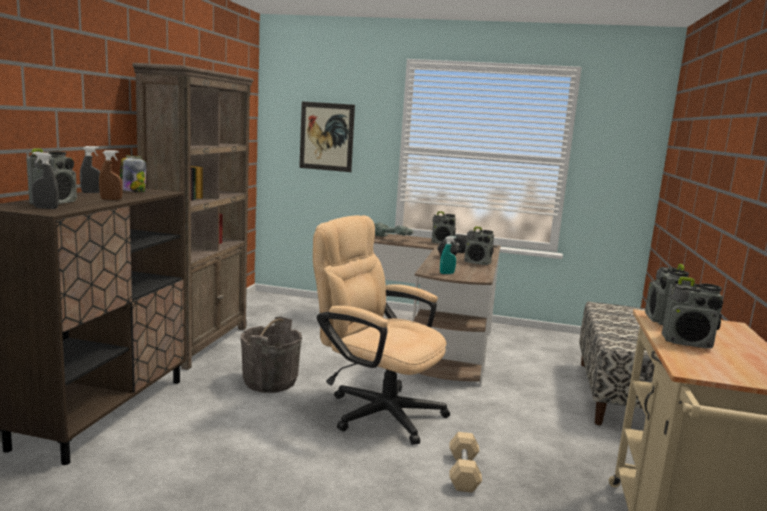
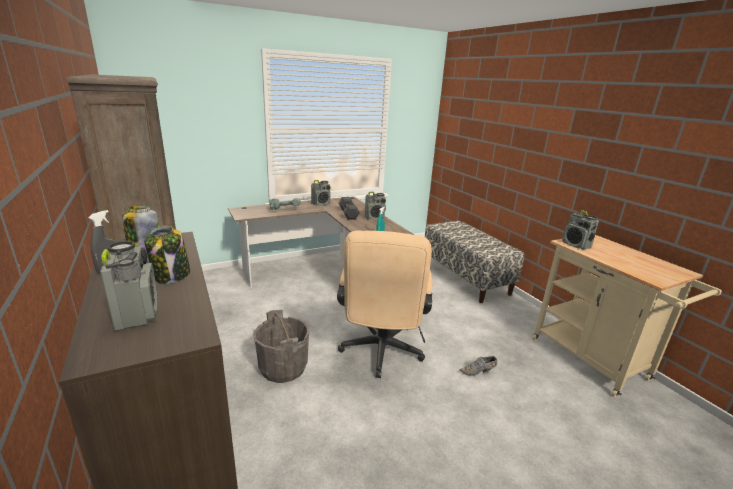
camera: 40 degrees left, 10 degrees up
(46, 208) = (162, 330): grey spray bottle -> none
(111, 199) = (172, 276): brown spray bottle -> jar
(326, 136) = (192, 125): picture -> none
(376, 410) = (380, 353): beige office chair -> beige office chair turned 75 degrees counterclockwise
(463, 472) = (478, 372): beige dumbbell -> grey shoe
(688, 342) = (614, 259): radio -> none

